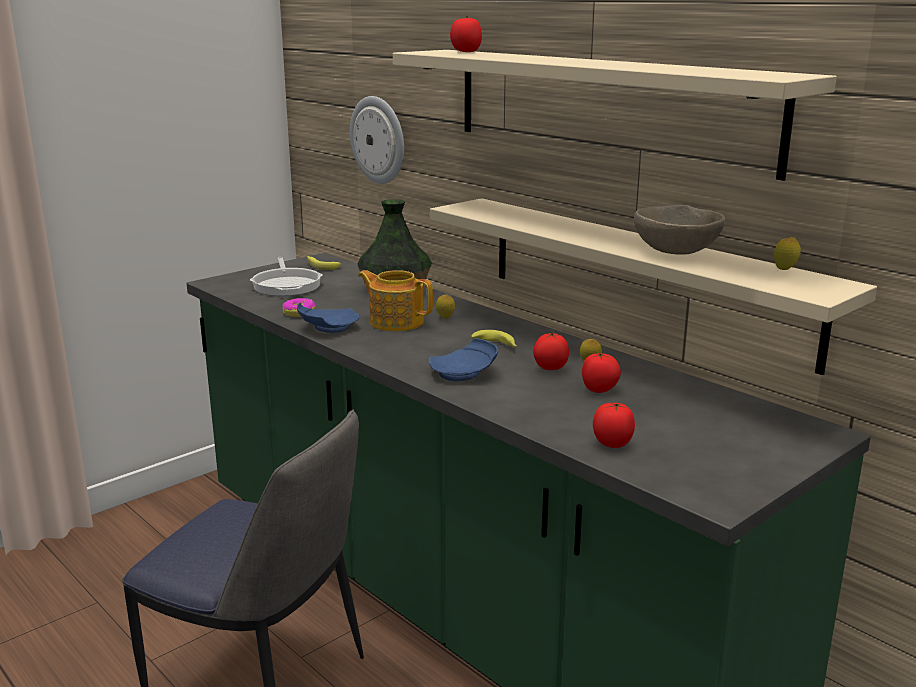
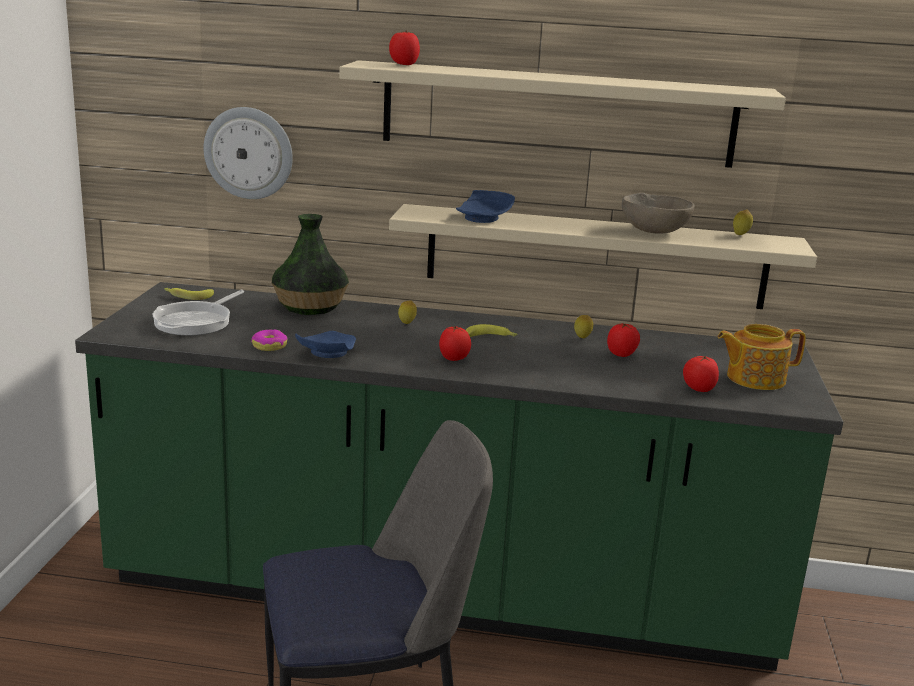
camera: 40 degrees left, 0 degrees up
(287, 285) = (196, 322): frying pan -> frying pan turned 75 degrees clockwise
(396, 322) = (373, 335): teapot -> teapot (754, 378)
(464, 374) = (513, 365): blue plate -> blue plate (484, 218)
(550, 368) = (561, 347): tomato -> tomato (453, 359)

